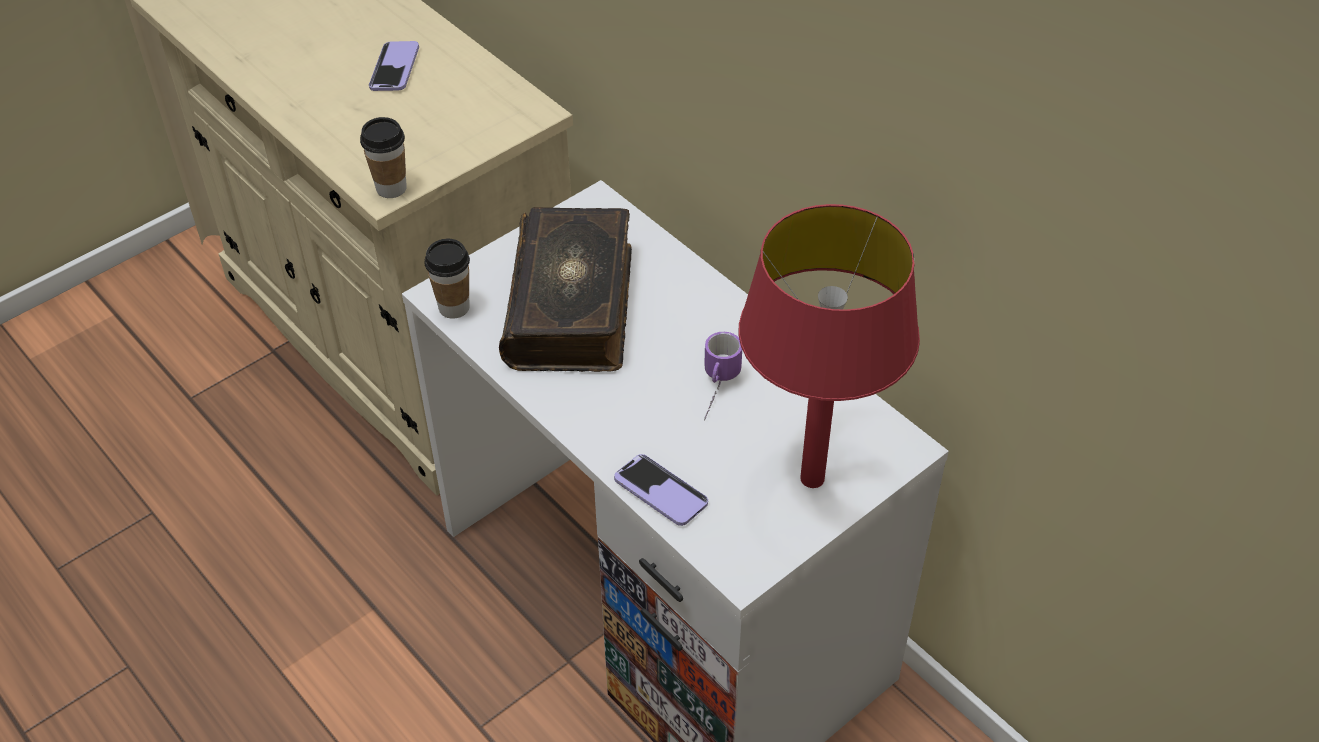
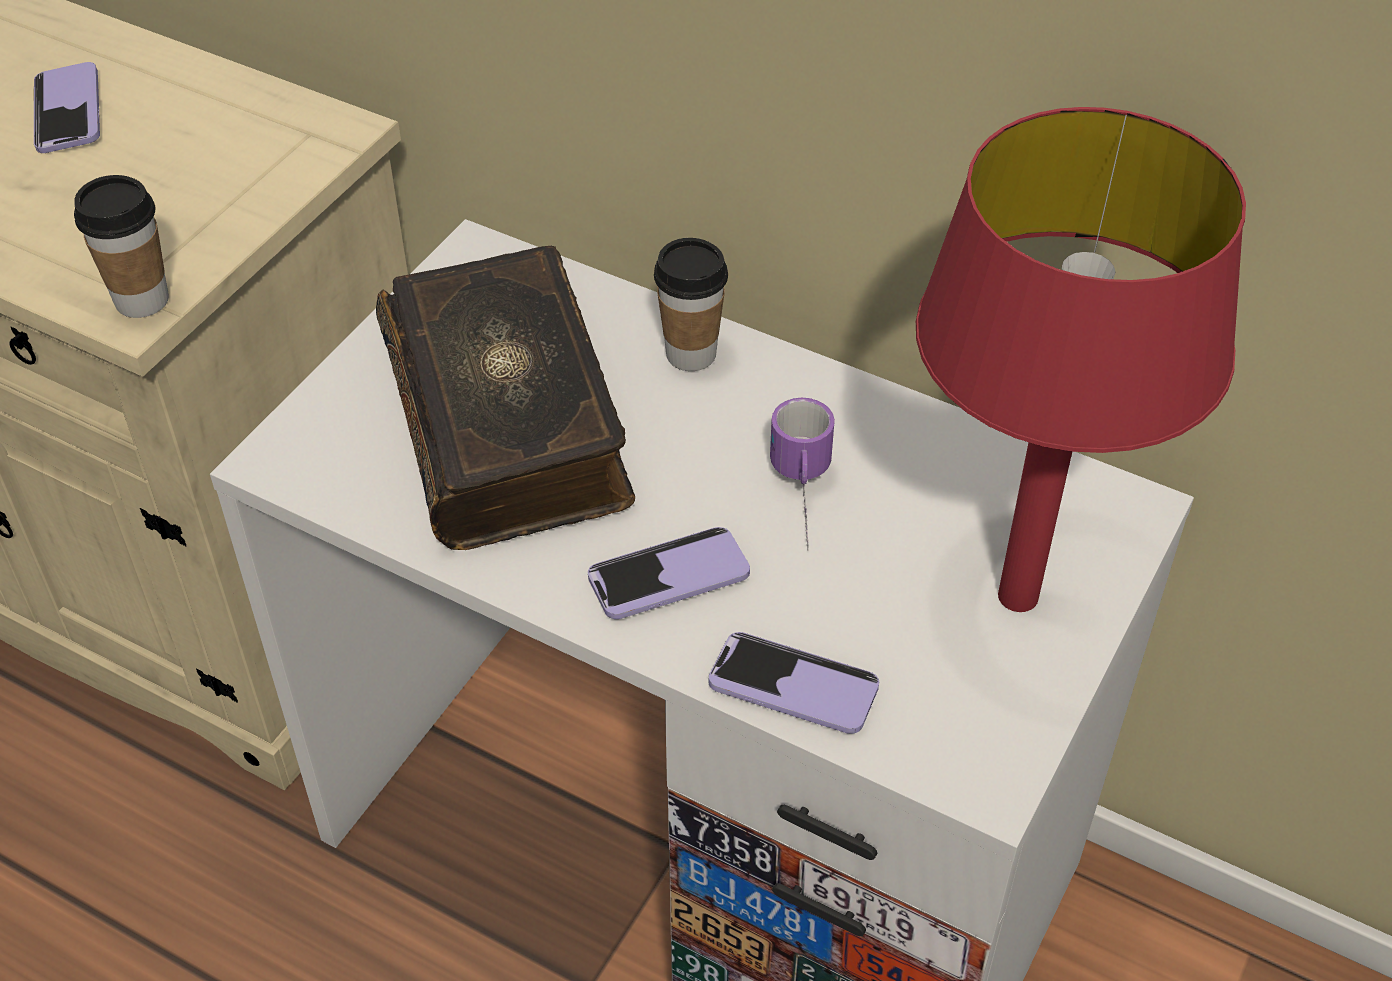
camera: 20 degrees left, 0 degrees up
(454, 307) = (311, 474): cup -> cup (691, 354)
(621, 414) = (668, 576): none -> phone

